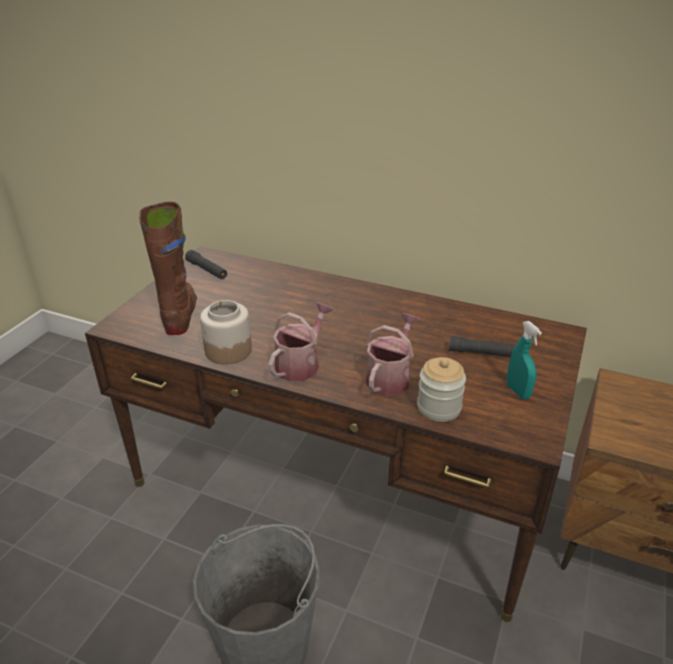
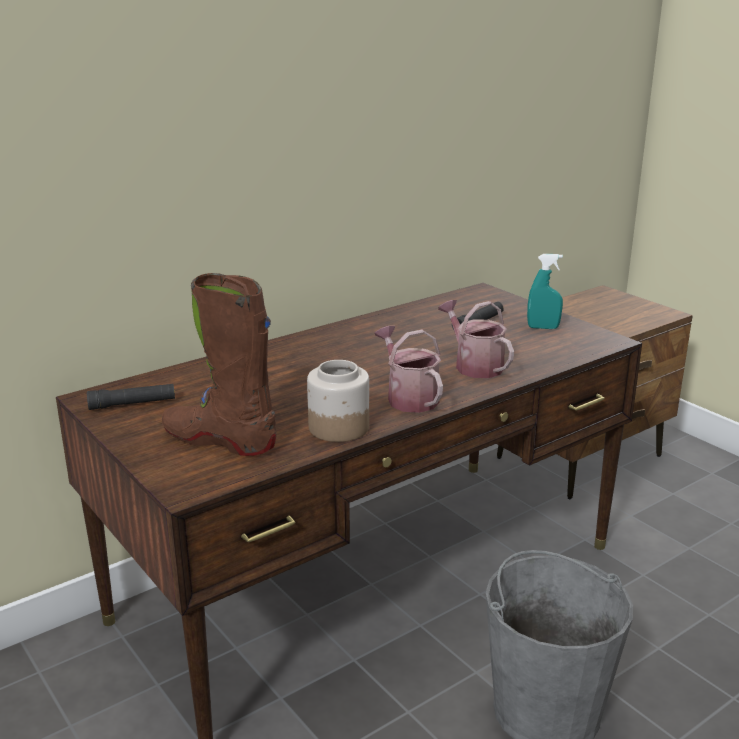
camera: 60 degrees left, 10 degrees down
(439, 407) = (537, 359): jar -> none

